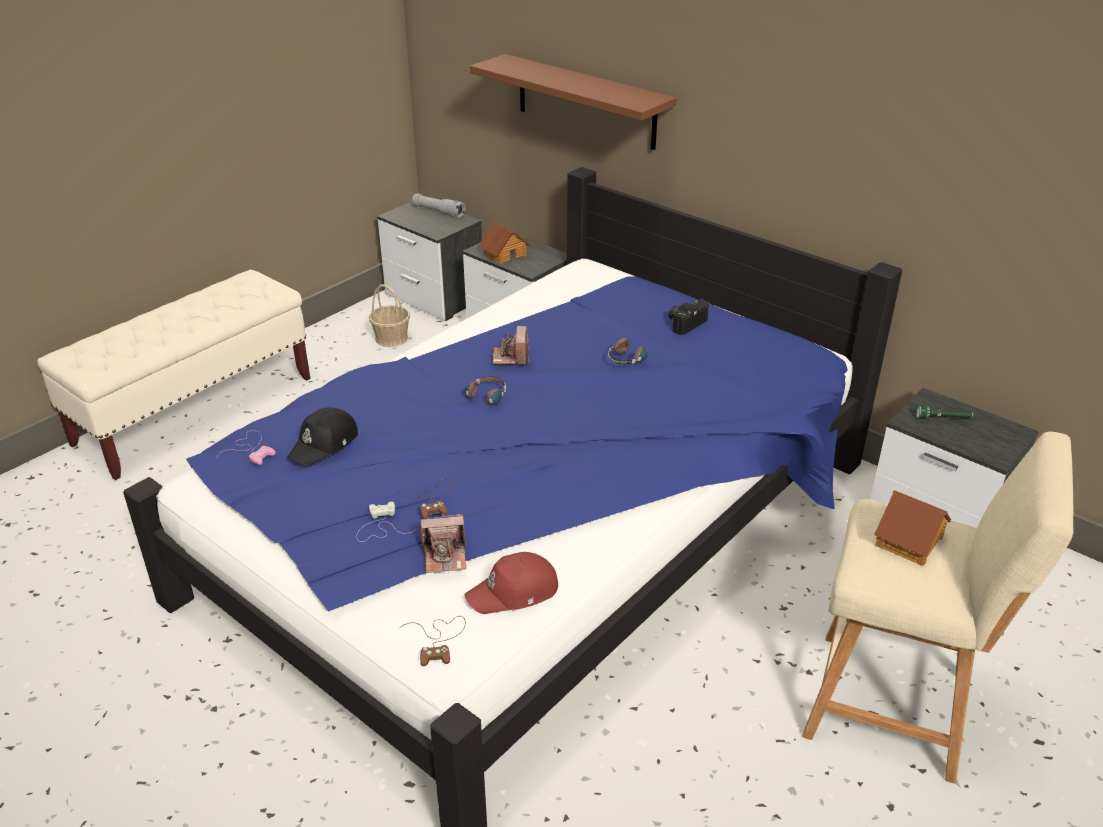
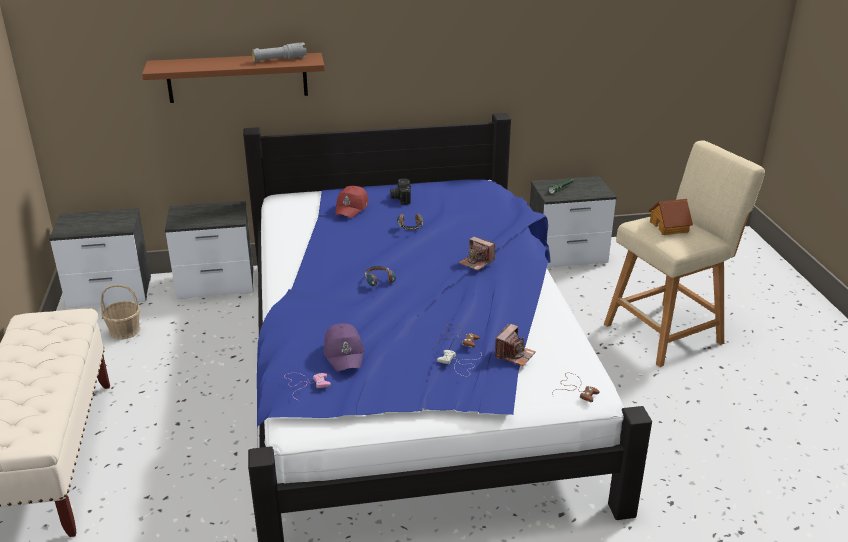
camera: 50 degrees left, 5 degrees down
(324, 444) = (344, 353): black cap -> purple cap
(438, 212) = (95, 216): grey flashlight -> grey flashlight (279, 60)
(504, 254) = (199, 219): toy house -> none
(511, 357) = (350, 257): camera -> camera (476, 262)
(514, 592) = (564, 350): red cap -> red cap (352, 208)

